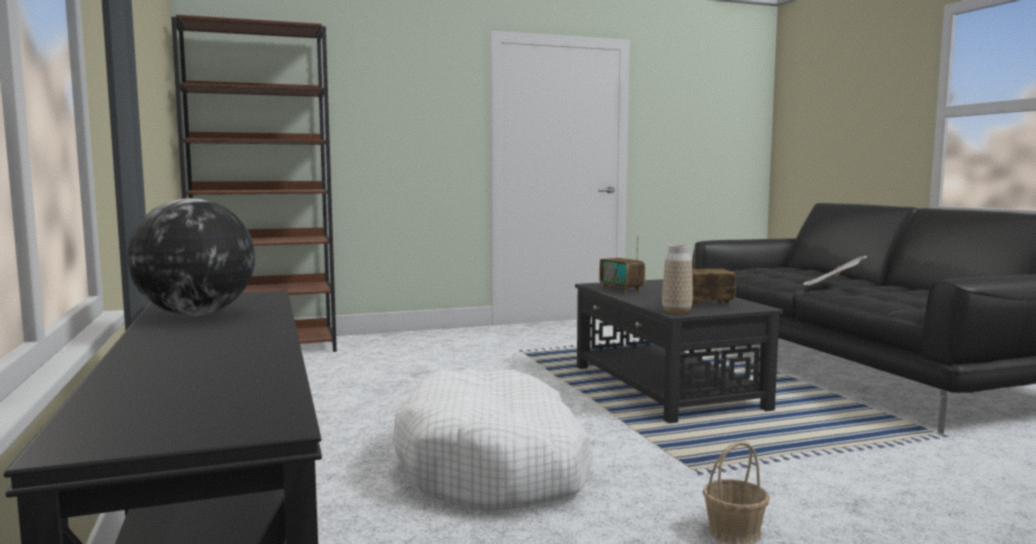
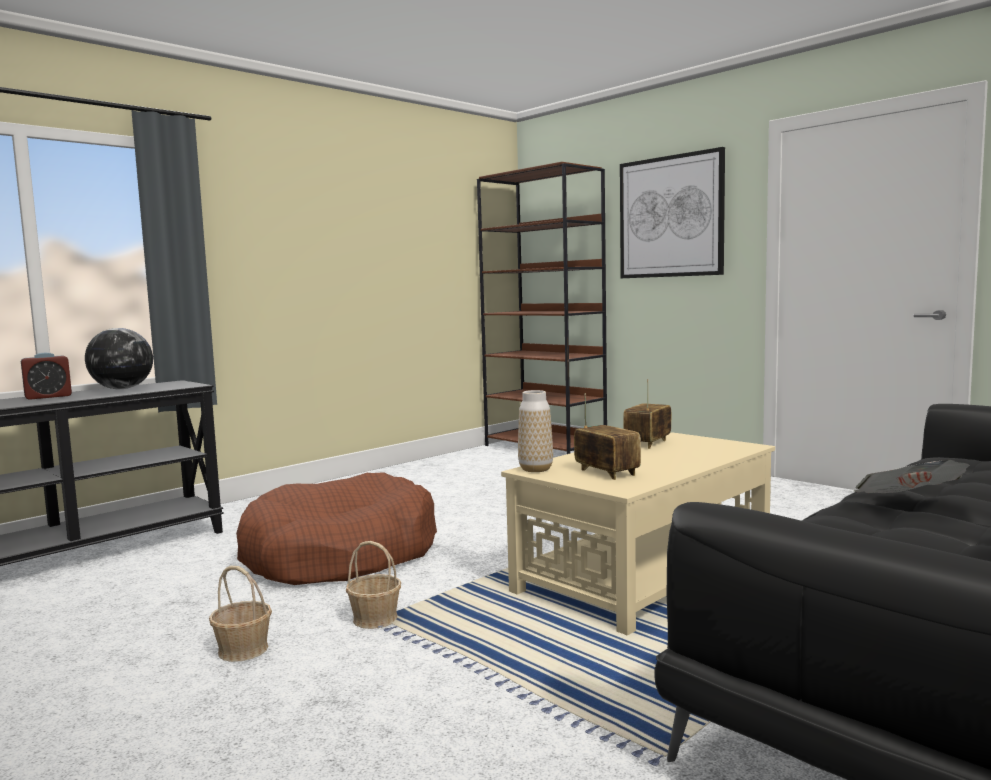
camera: 65 degrees right, 0 degrees up
(183, 341) = (48, 397): none -> alarm clock
(397, 99) = (670, 217): none -> picture
(494, 466) = (340, 554): white dog bed -> brown dog bed
(665, 387) = (643, 573): black coffee table -> beige coffee table
(692, 472) = (375, 618): none -> basket

